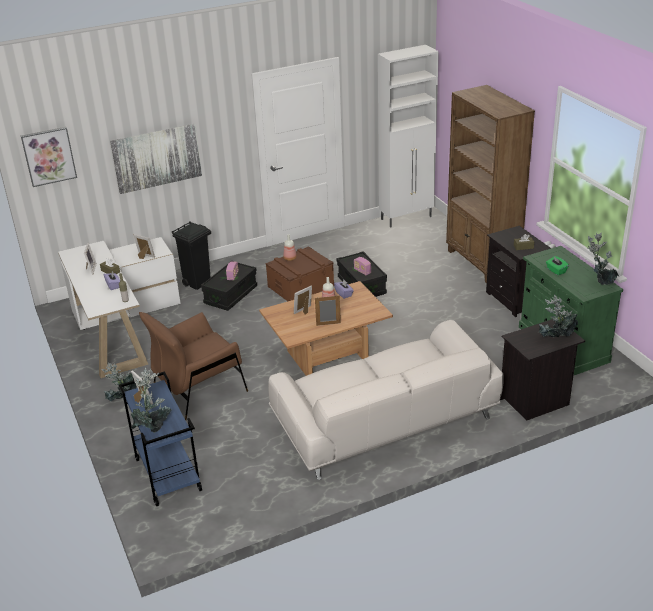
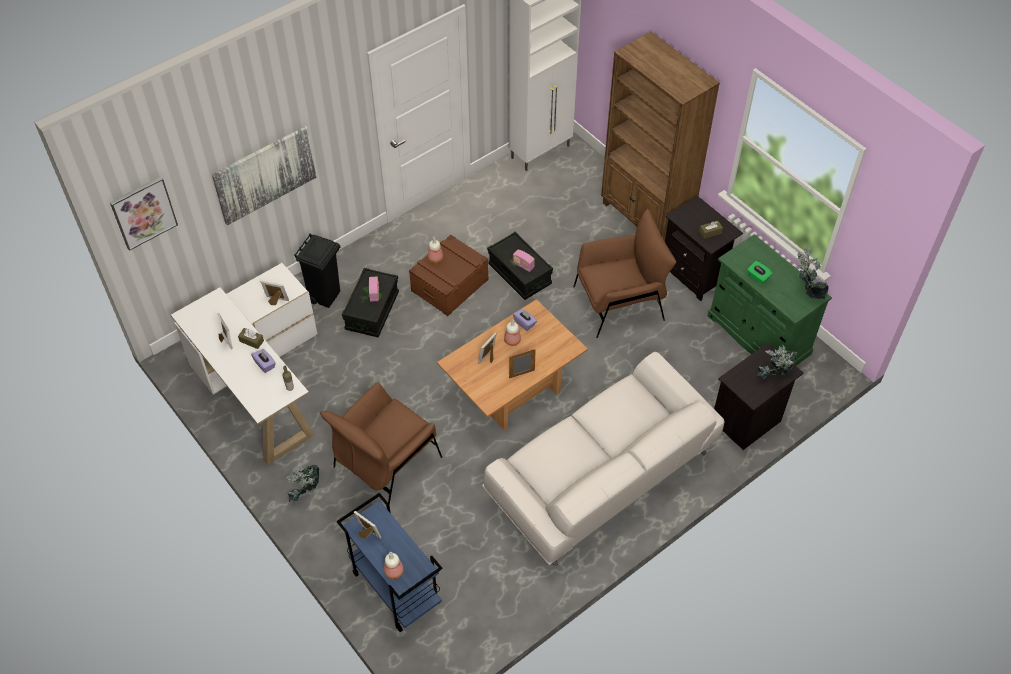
camera: 15 degrees left, 20 degrees up
(153, 427) = (394, 571): potted plant -> bottle
(442, 311) = (619, 303): none -> brown armchair

